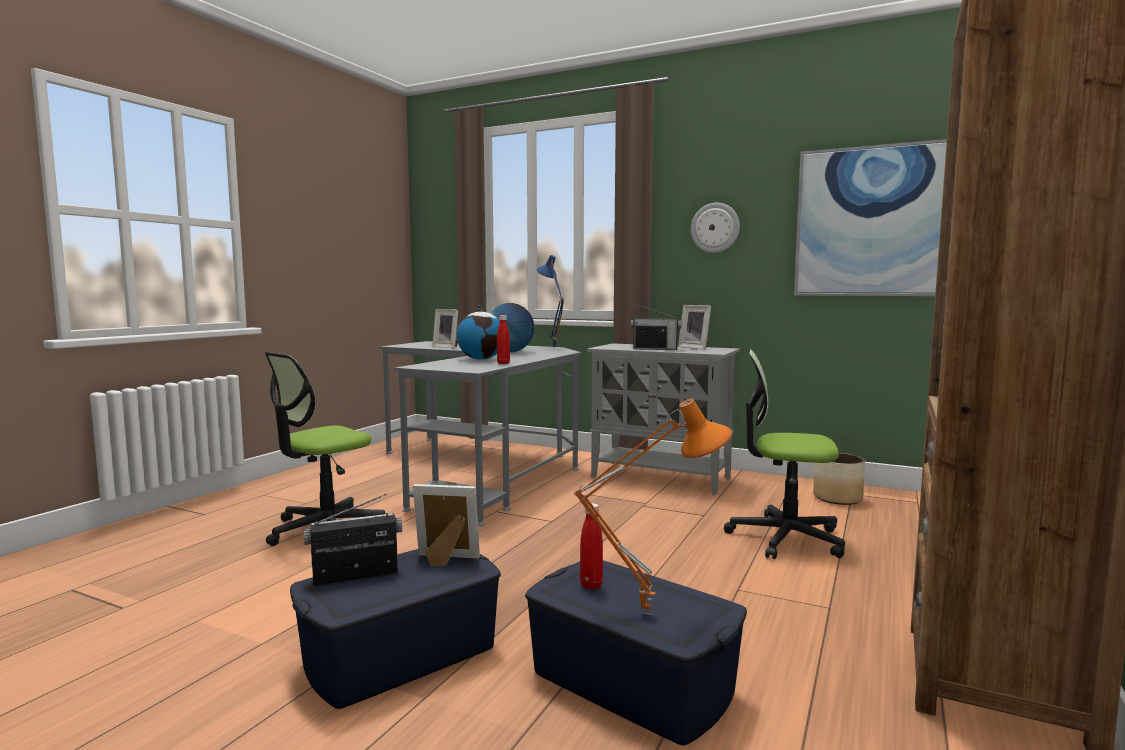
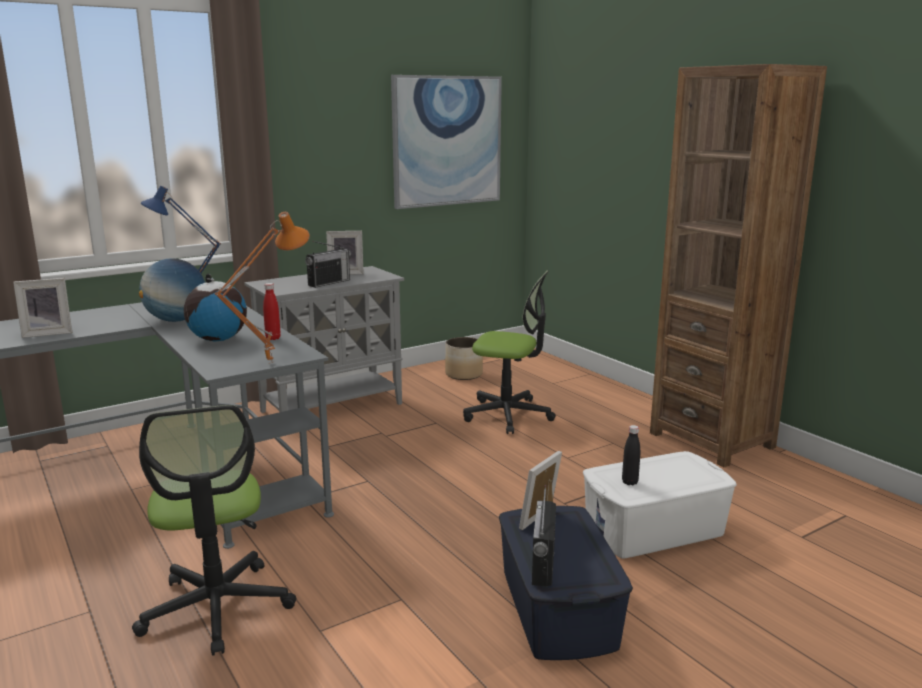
camera: 60 degrees left, 10 degrees up
(591, 585) = (629, 482): red bottle -> black bottle
(631, 683) = (654, 530): blue storage box -> white storage box
(647, 612) = (678, 477): orange table lamp -> orange table lamp (269, 362)
(715, 228) = (321, 145): wall clock -> none
(785, 538) = (508, 415): office chair -> office chair turned 120 degrees counterclockwise

